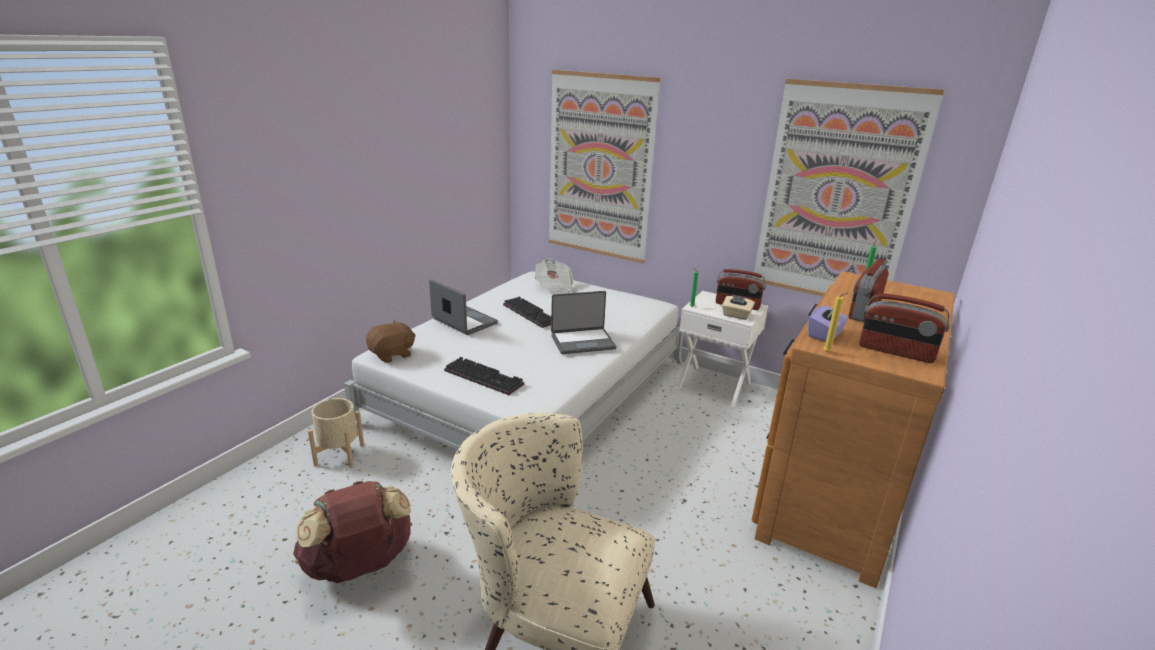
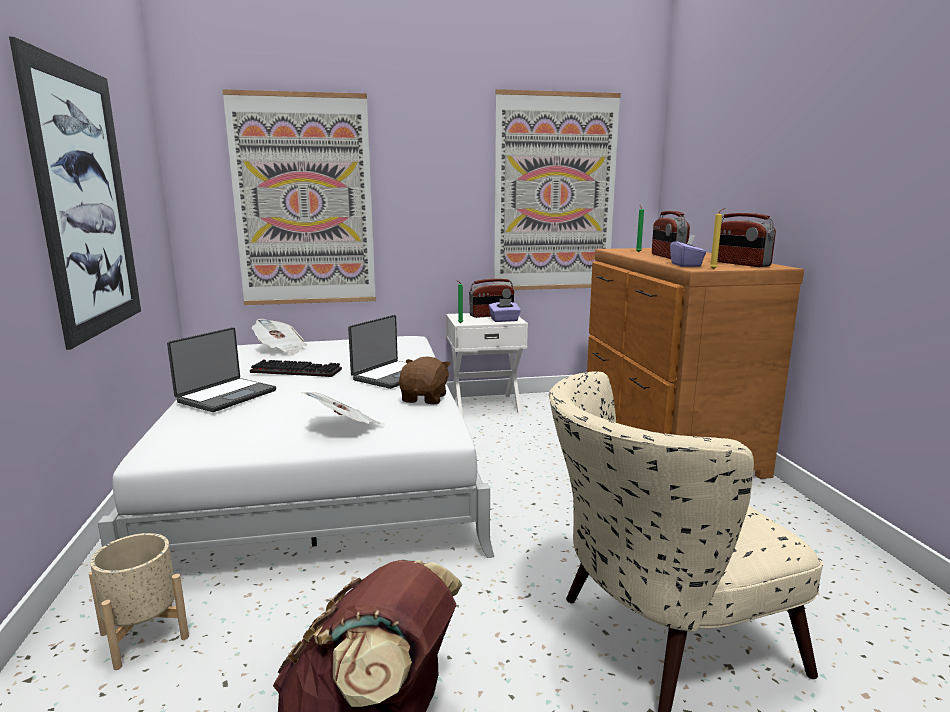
camera: 40 degrees left, 10 degrees down
(392, 355) = (177, 449): brown plush toy -> brown plush toy (425, 398)
(405, 175) = (86, 201): none -> picture
(463, 322) = (226, 396): laptop -> laptop turned 120 degrees clockwise
(485, 377) = (345, 428): keyboard -> newspaper
(736, 315) = (504, 320): beige tissue box -> purple tissue box
(895, 352) = (740, 264): radio -> radio turned 75 degrees clockwise

